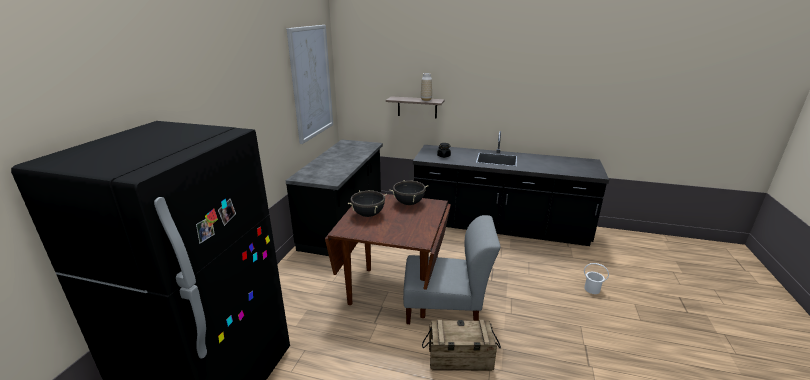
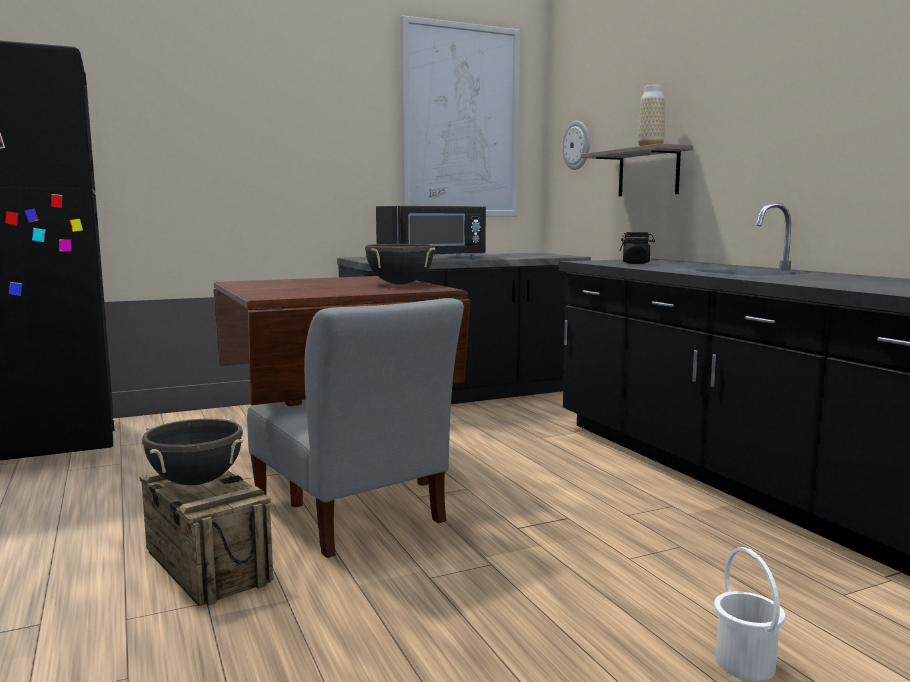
camera: 50 degrees right, 15 degrees down
(338, 167) = (434, 258): none -> black microwave
(363, 88) = (577, 145): none -> wall clock
(368, 214) = (313, 281): black cooking pot -> black cooking pot (196, 482)

